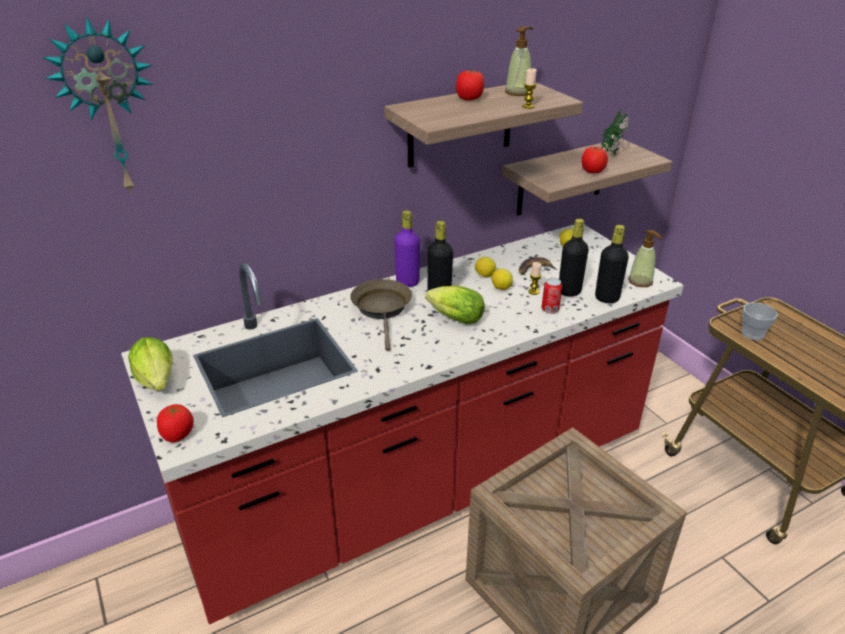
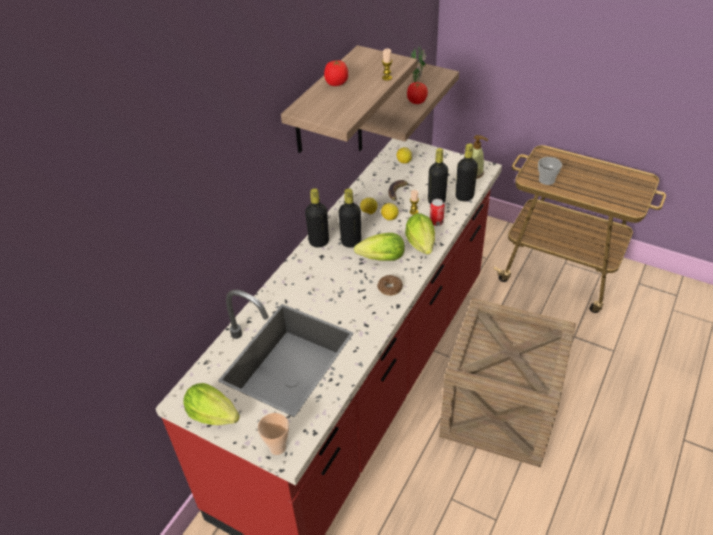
camera: 30 degrees left, 10 degrees up
(109, 109) = (120, 218): wall clock -> none
(178, 435) = (277, 447): tomato -> cup
(382, 309) = (323, 274): brown frying pan -> none
(407, 282) = (319, 242): purple bottle -> black bottle
(437, 348) = (390, 288): none -> donut
(511, 324) = (421, 246): none -> lettuce
(518, 92) = (363, 63): soap dispenser -> none

